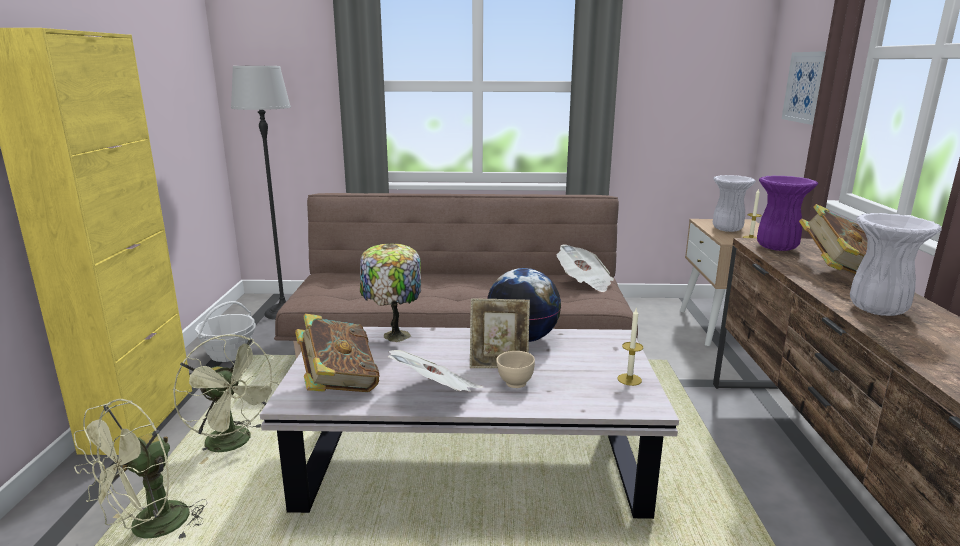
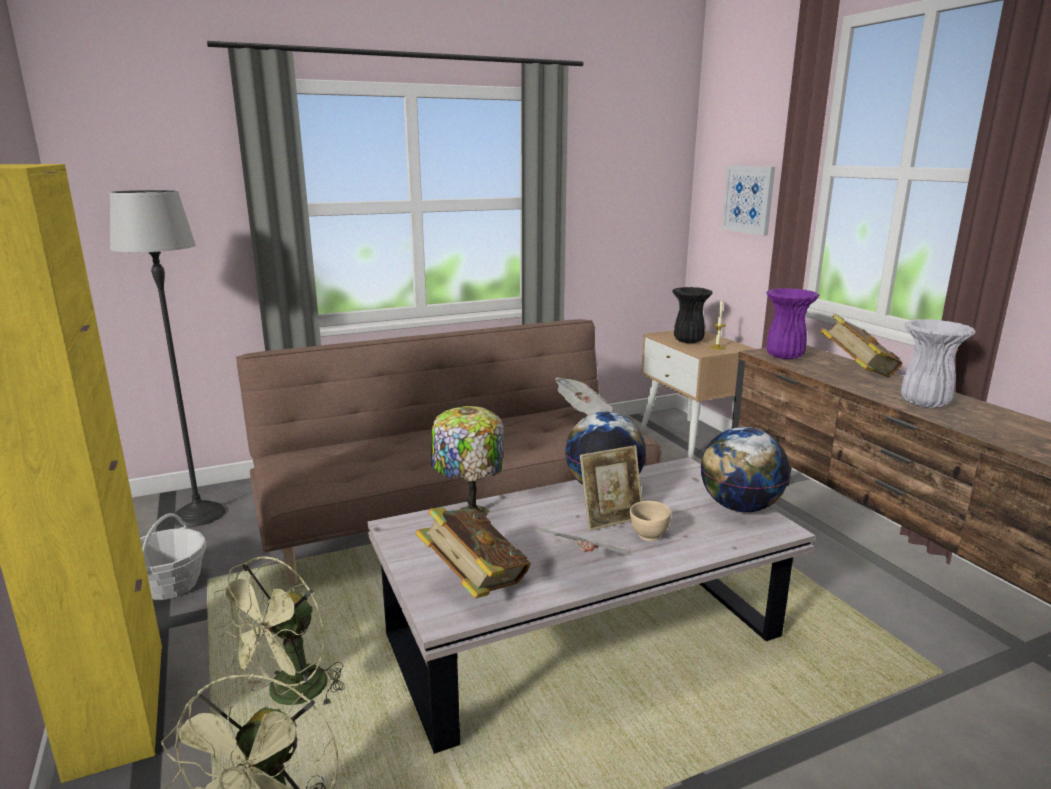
camera: 25 degrees left, 0 degrees up
(235, 443) = (289, 695): green fan -> green fan turned 105 degrees clockwise
(629, 379) = (739, 507): candle -> globe
(727, 229) = (688, 341): white vase -> black vase

